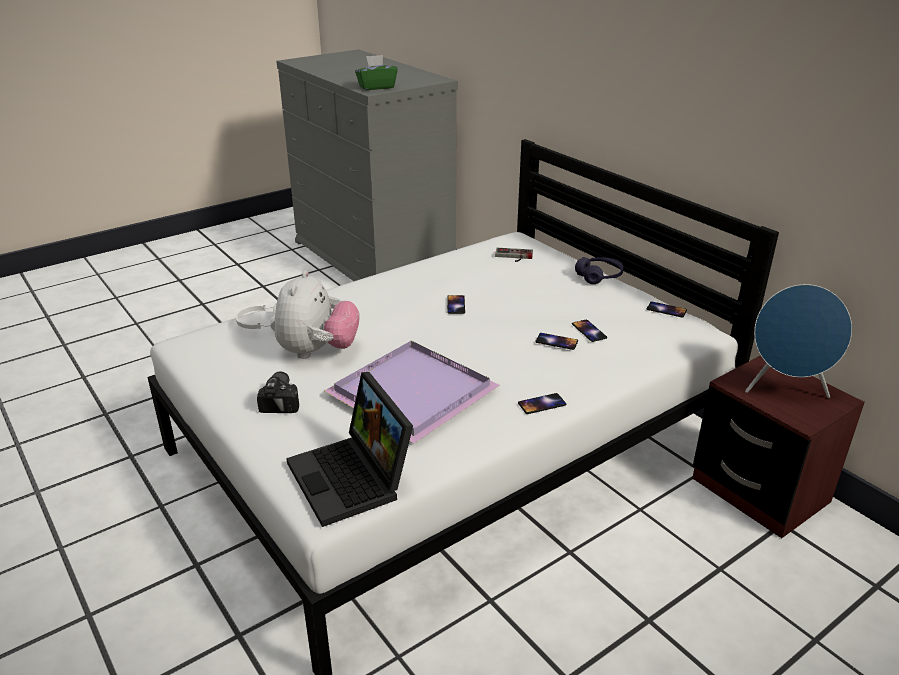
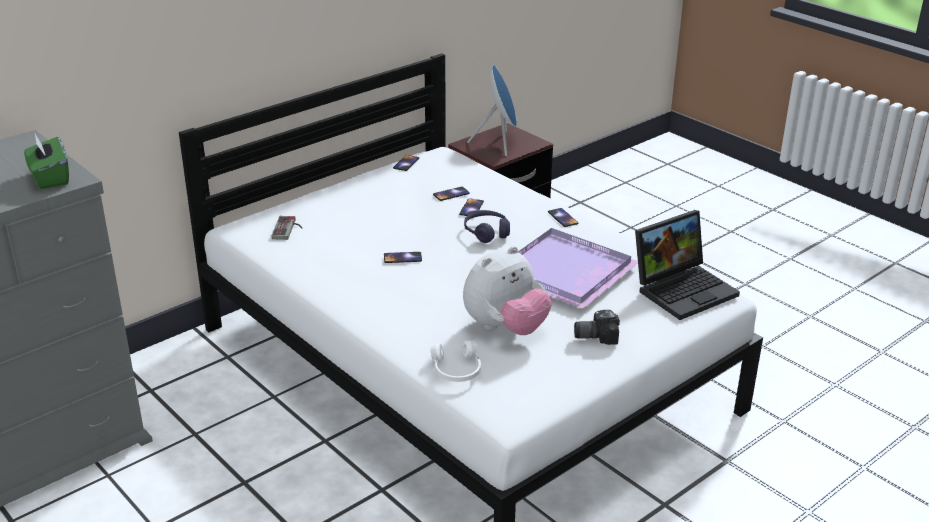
camera: 95 degrees left, 0 degrees up
(318, 351) = (505, 328): plush toy -> plush toy turned 135 degrees clockwise
(599, 276) = (339, 188): purple headphones -> purple headphones (487, 232)

